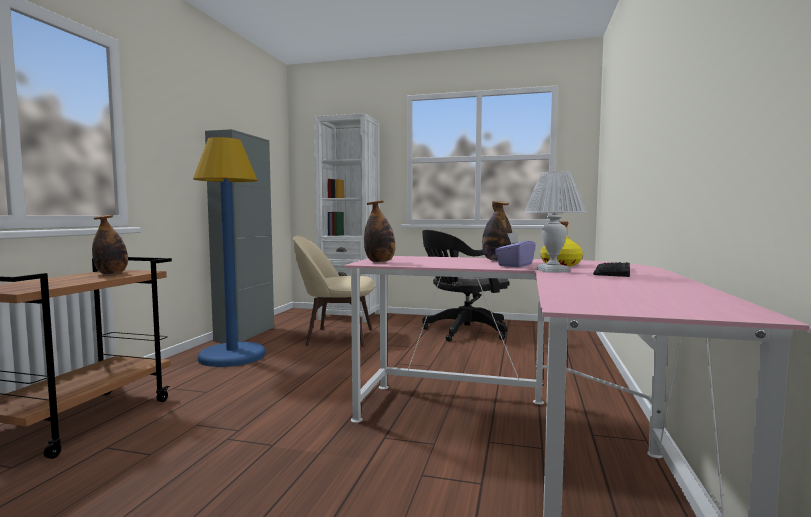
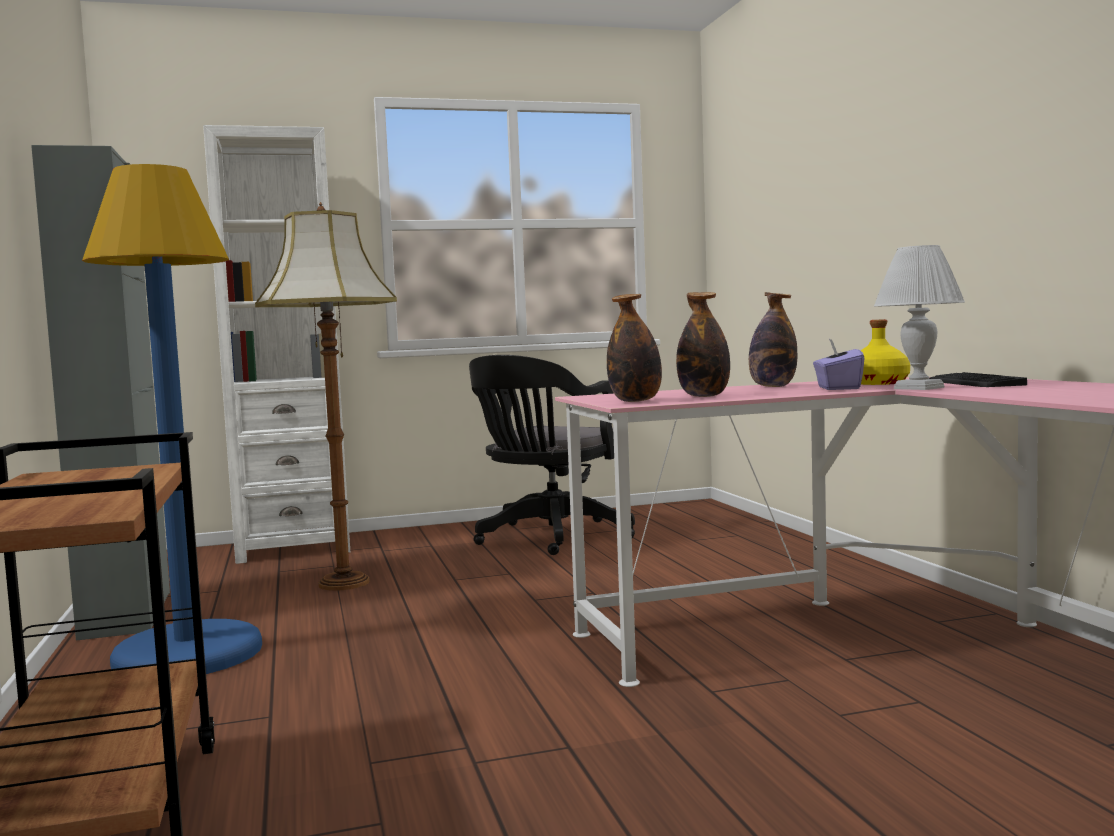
camera: 30 degrees left, 0 degrees up
(111, 273) = (92, 477): bottle -> bottle (704, 396)
(336, 337) = (342, 584): beige chair -> floor lamp

